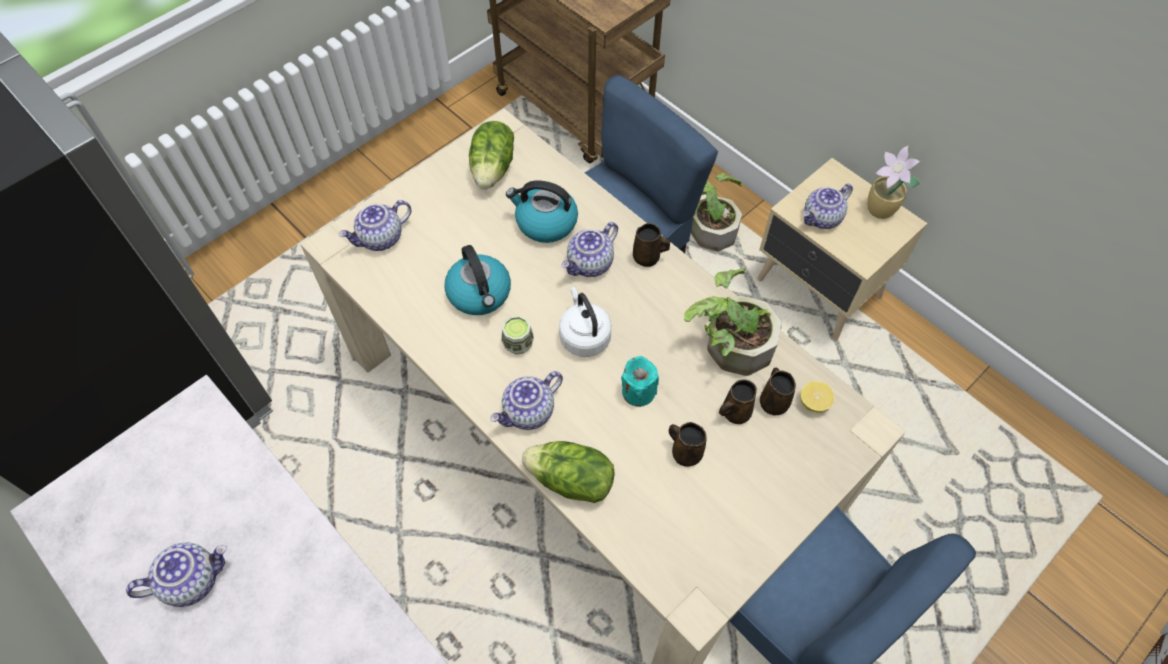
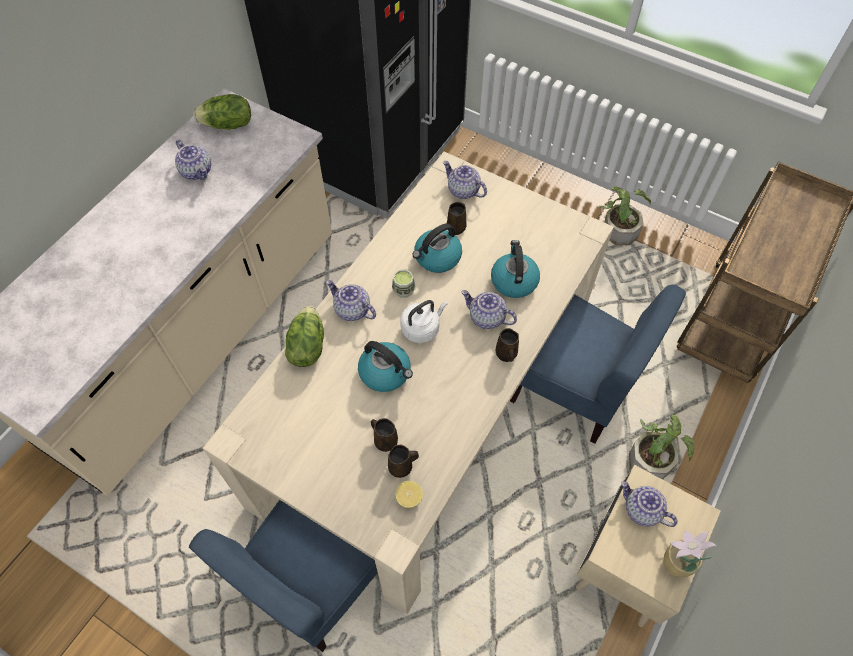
camera: 75 degrees right, 0 degrees up
(494, 168) = (551, 236): lettuce -> lettuce (228, 125)
(638, 391) = (386, 373): turquoise candle -> kettle
(685, 452) = (344, 413): brown mug -> brown mug (456, 227)
(729, 345) = (444, 427): potted plant -> potted plant (618, 228)

